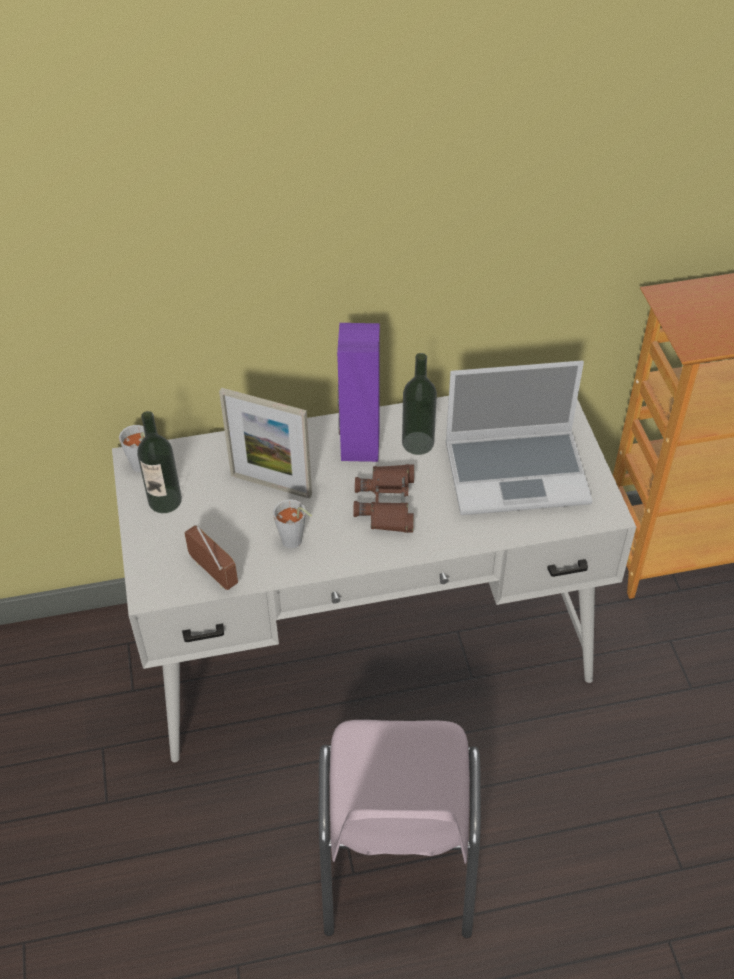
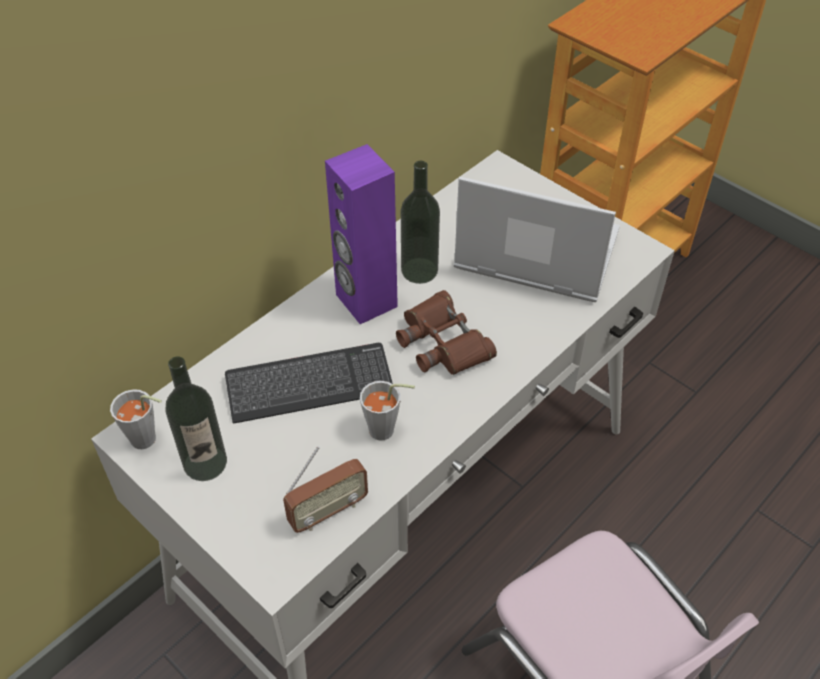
camera: 35 degrees left, 0 degrees up
(213, 573) = (328, 511): radio -> radio turned 135 degrees clockwise
(271, 485) = (309, 385): picture frame -> keyboard
(518, 472) = (534, 252): laptop -> laptop turned 120 degrees counterclockwise

